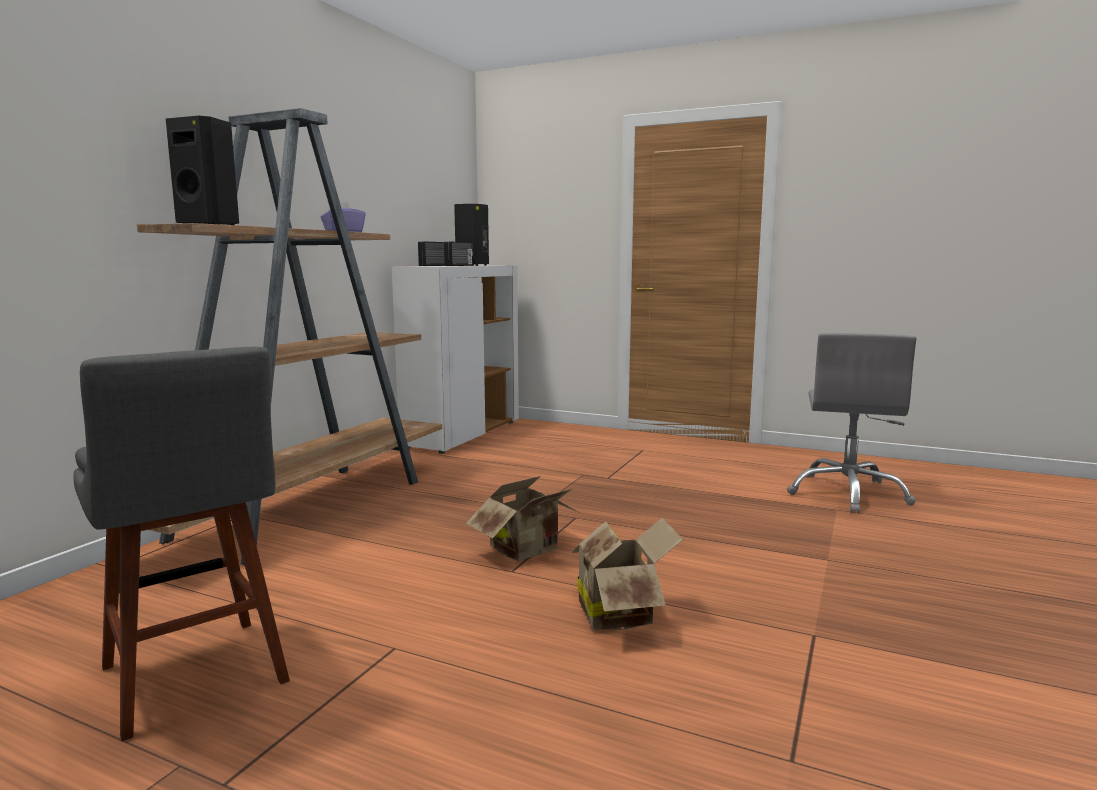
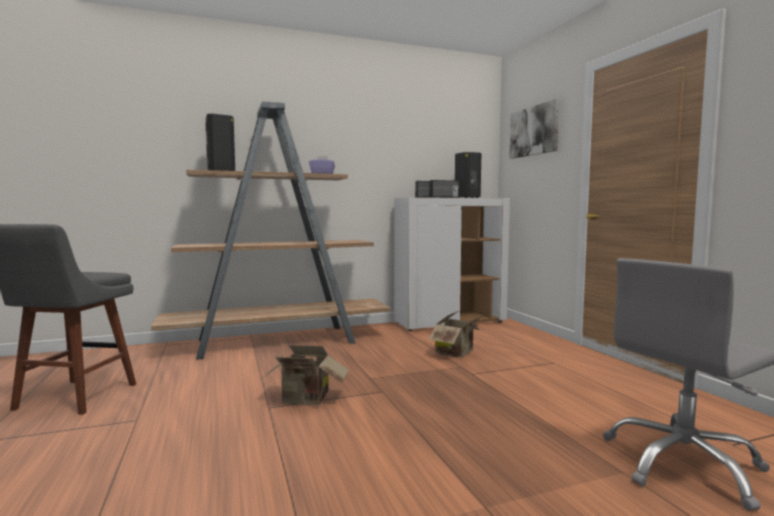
camera: 45 degrees right, 5 degrees down
(543, 182) = (534, 131): none -> picture
(620, 612) = (249, 458): cardboard box -> cardboard box (457, 353)

